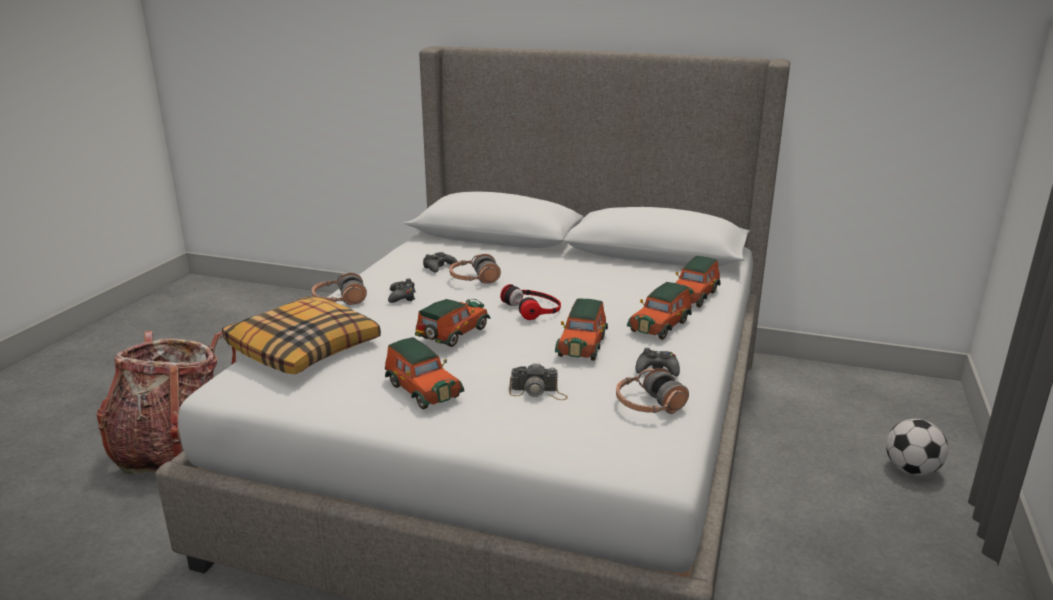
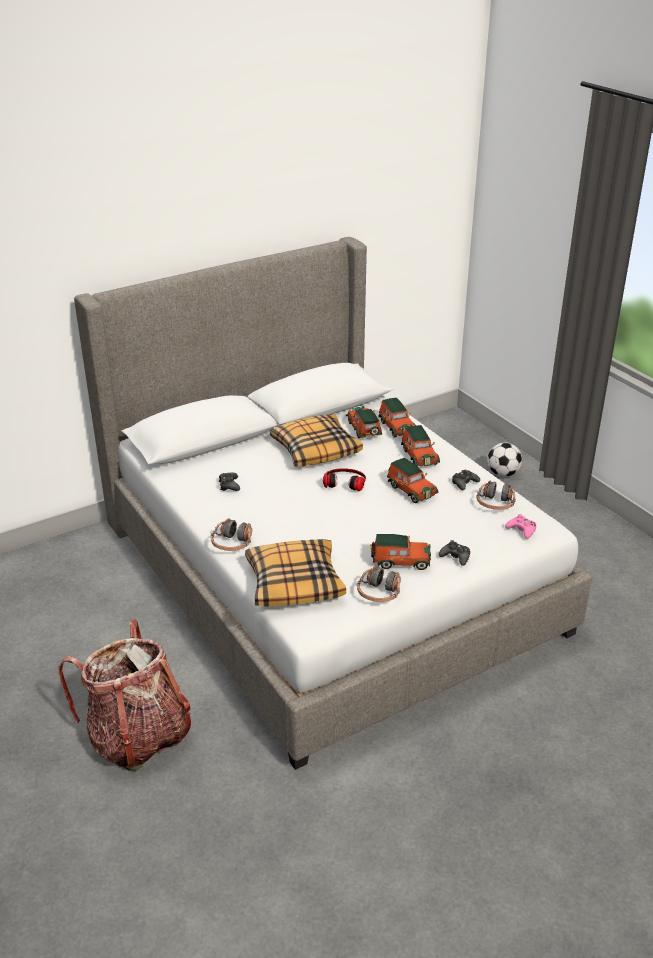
camera: 50 degrees left, 10 degrees up
(402, 297) = (262, 518): black game controller -> black game controller (455, 557)
(451, 335) = (347, 524): toy car -> toy car (364, 430)
(474, 279) = (272, 482): headphones -> headphones (379, 593)
(538, 392) = (446, 528): camera -> none
(570, 277) = (315, 449): none -> pillow
(620, 446) = (521, 530): none -> pink game controller

